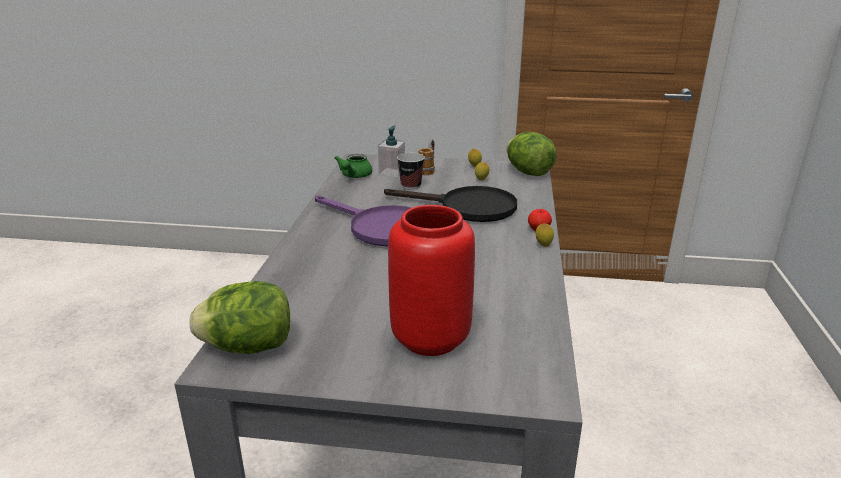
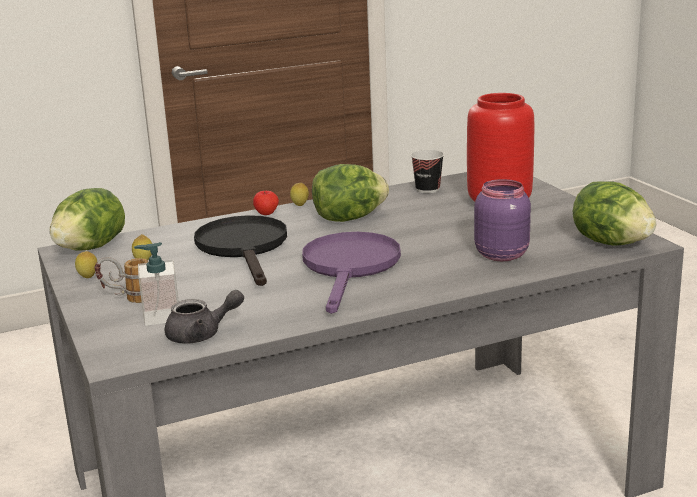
camera: 120 degrees left, 5 degrees down
(315, 286) = (501, 254): none -> purple jar
(354, 176) = (202, 335): green teapot -> grey teapot
(411, 186) = (204, 291): cup -> cup (427, 189)
(484, 255) = (349, 218): none -> lettuce

